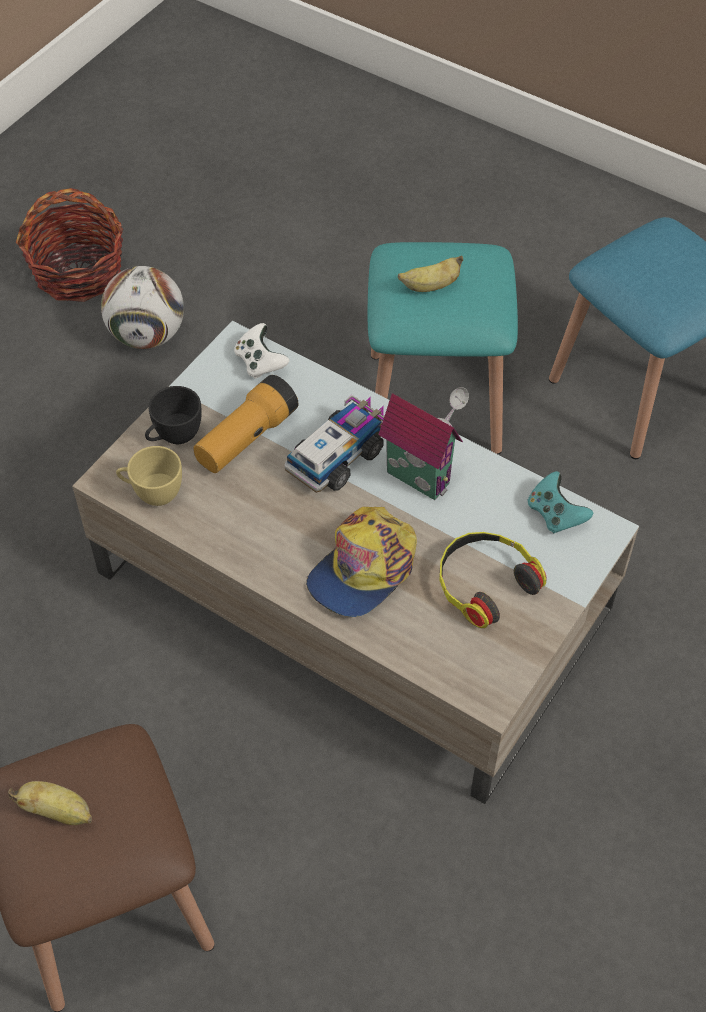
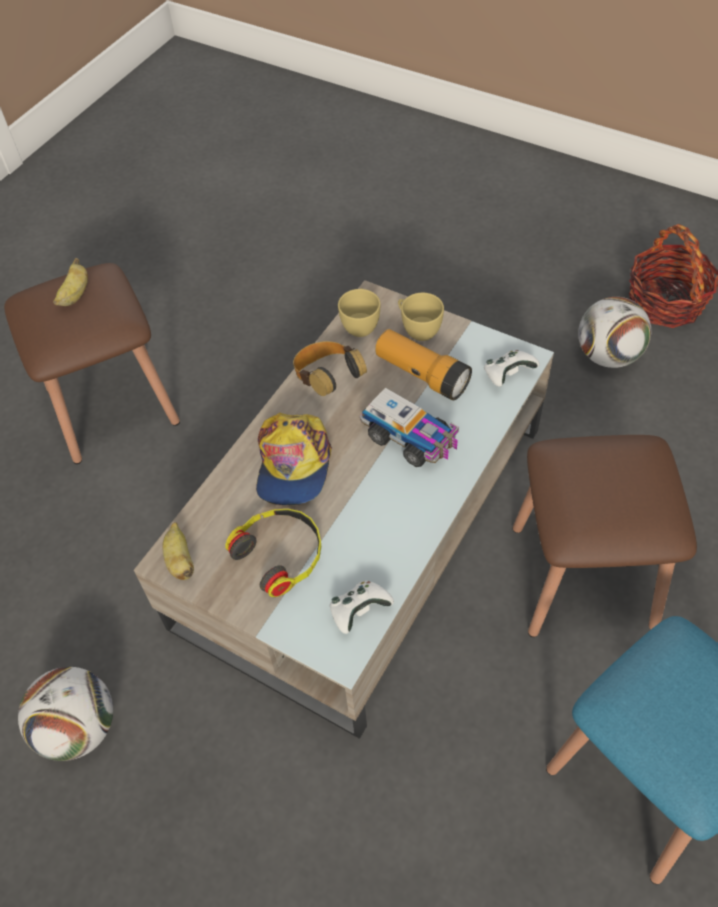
camera: 90 degrees right, 0 degrees up
(174, 437) = (417, 330): black cup -> yellow cup
(238, 531) = (327, 380): none -> headphones
(363, 569) = (293, 464): cap -> cap turned 120 degrees counterclockwise
(421, 475) = (395, 500): toy house -> none
(430, 286) = (601, 474): banana -> banana (180, 560)
(434, 402) = (582, 576): turquoise stool -> brown stool
(555, 514) = (359, 611): turquoise game controller -> white game controller
(610, 896) = (79, 728): none -> football

